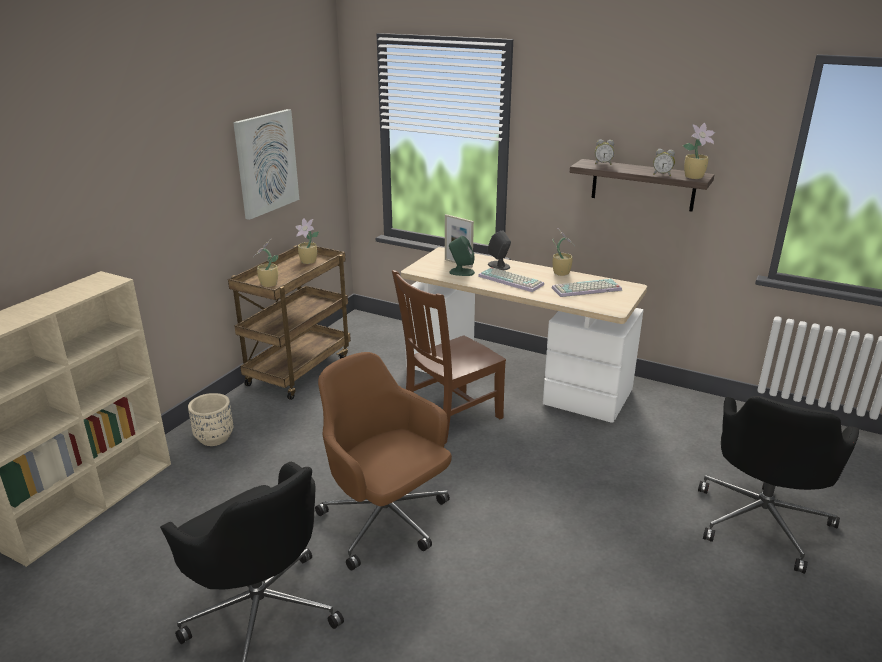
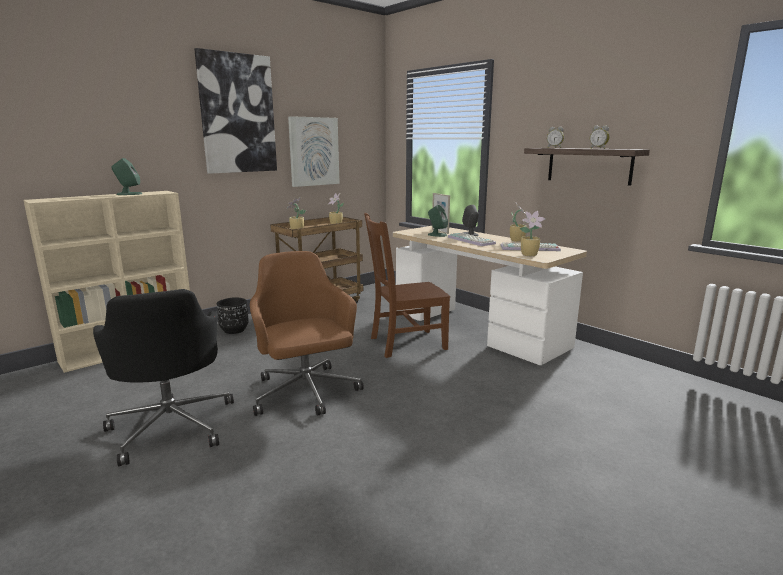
camera: 20 degrees right, 10 degrees down
(63, 294) = (128, 194): none -> green speaker
(173, 135) = (237, 114): none -> picture
(214, 438) = (234, 330): beige planter -> black planter
(694, 177) = (627, 149): potted plant -> potted plant (530, 255)
(762, 520) = (649, 457): black office chair -> none

